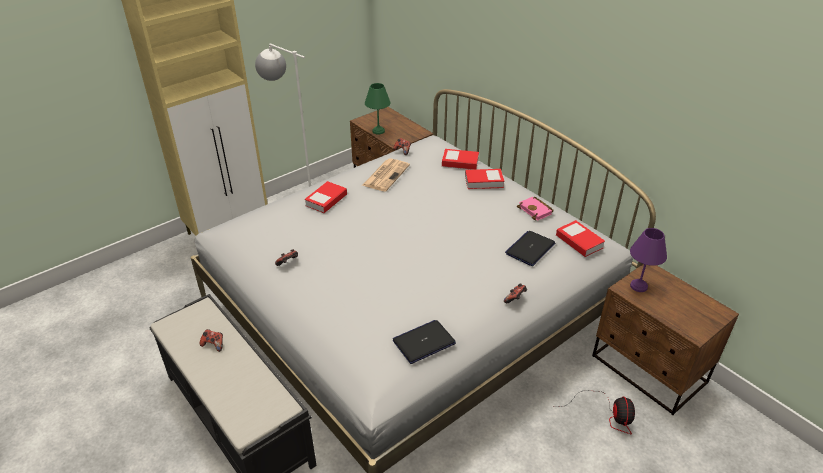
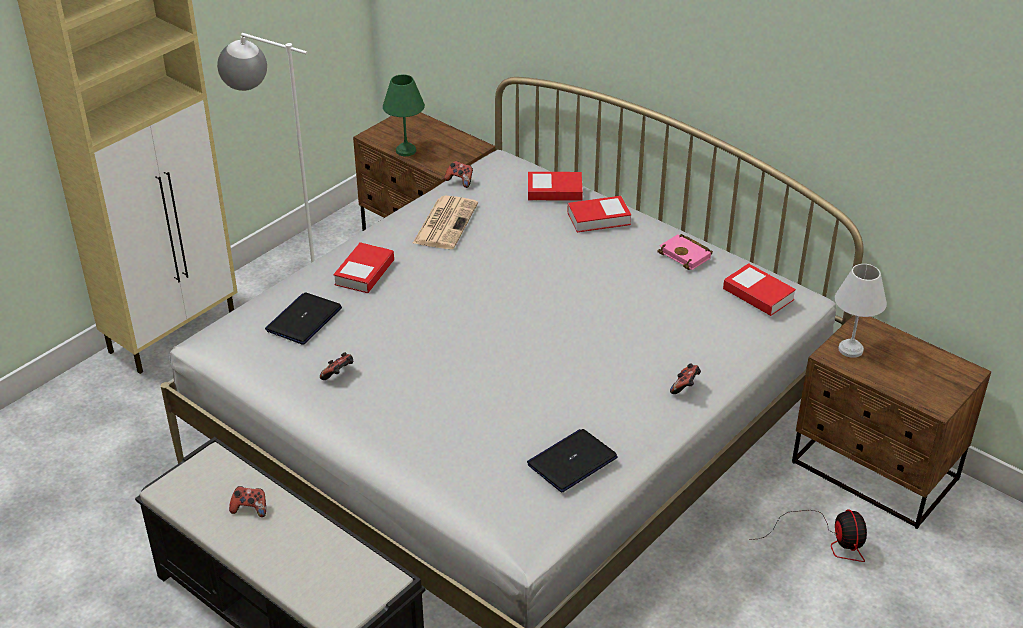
camera: 10 degrees left, 0 degrees up
(530, 249) = (690, 313): laptop -> laptop (304, 319)
(637, 286) = (849, 349): purple table lamp -> white table lamp

